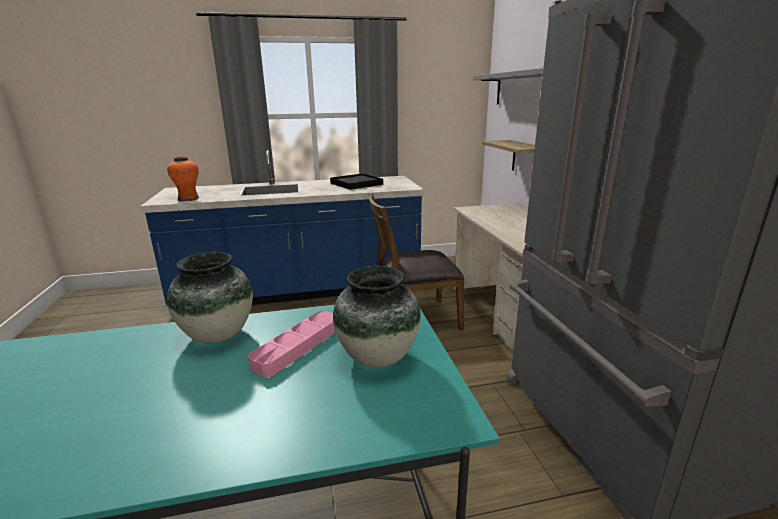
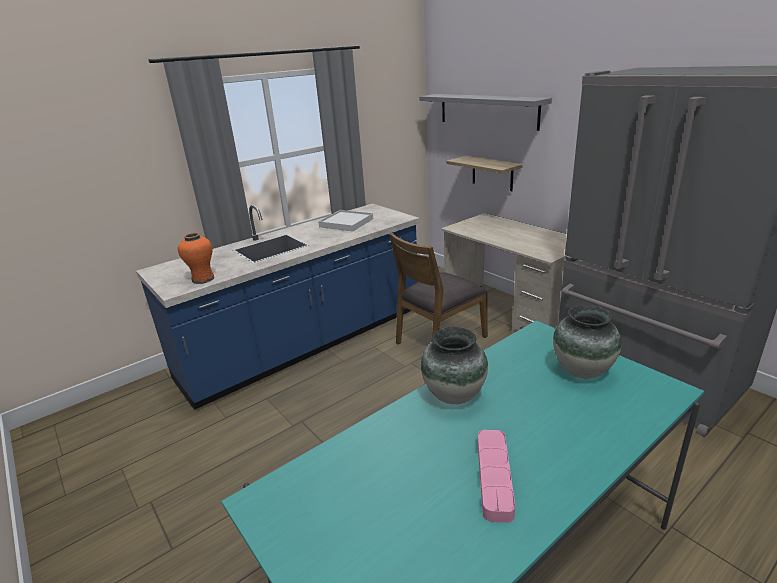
camera: 25 degrees left, 5 degrees up
(298, 346) = (523, 382): pink tray -> pink tray (494, 477)
(356, 184) = (346, 223): black tray -> white tray

